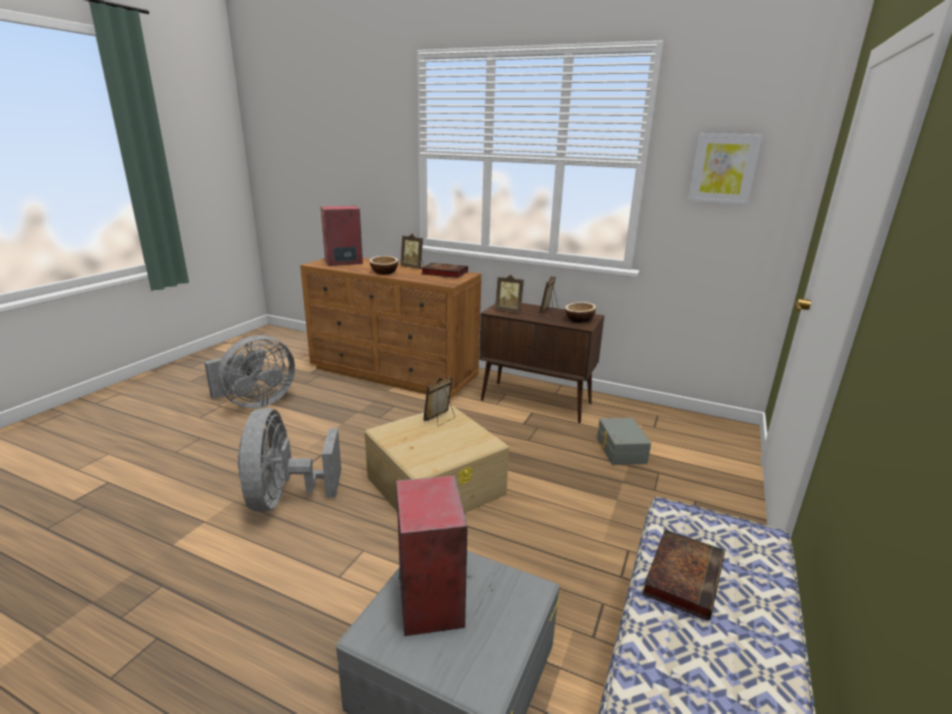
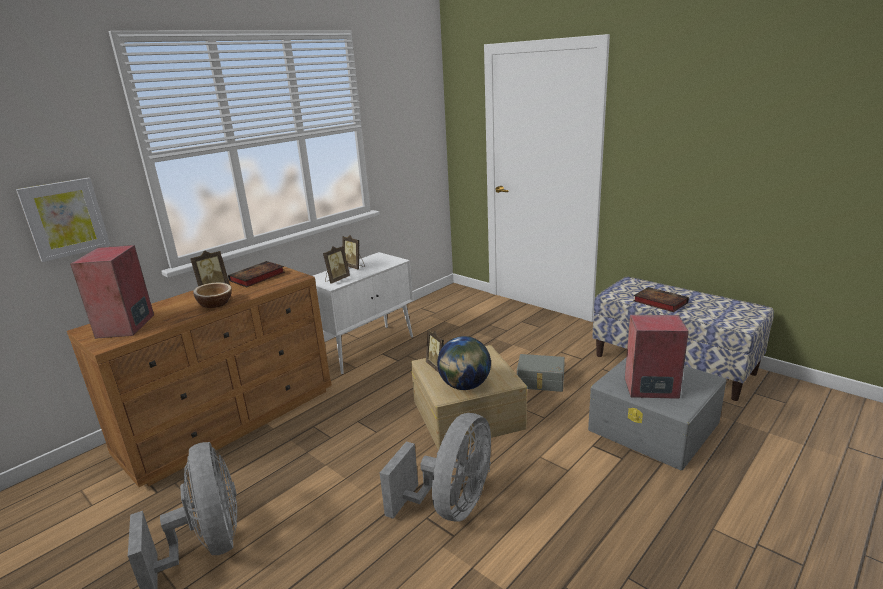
camera: 70 degrees left, 0 degrees up
(285, 497) = (451, 505): grey fan -> grey fan turned 75 degrees counterclockwise
(404, 440) = (465, 386): none -> globe
(537, 402) = (366, 348): brown cabinet -> white cabinet
(579, 320) = (383, 260): bowl -> none
(620, 450) = (457, 331): grey storage box -> grey storage box (540, 382)
(723, 168) = (402, 121): picture -> picture (65, 218)

